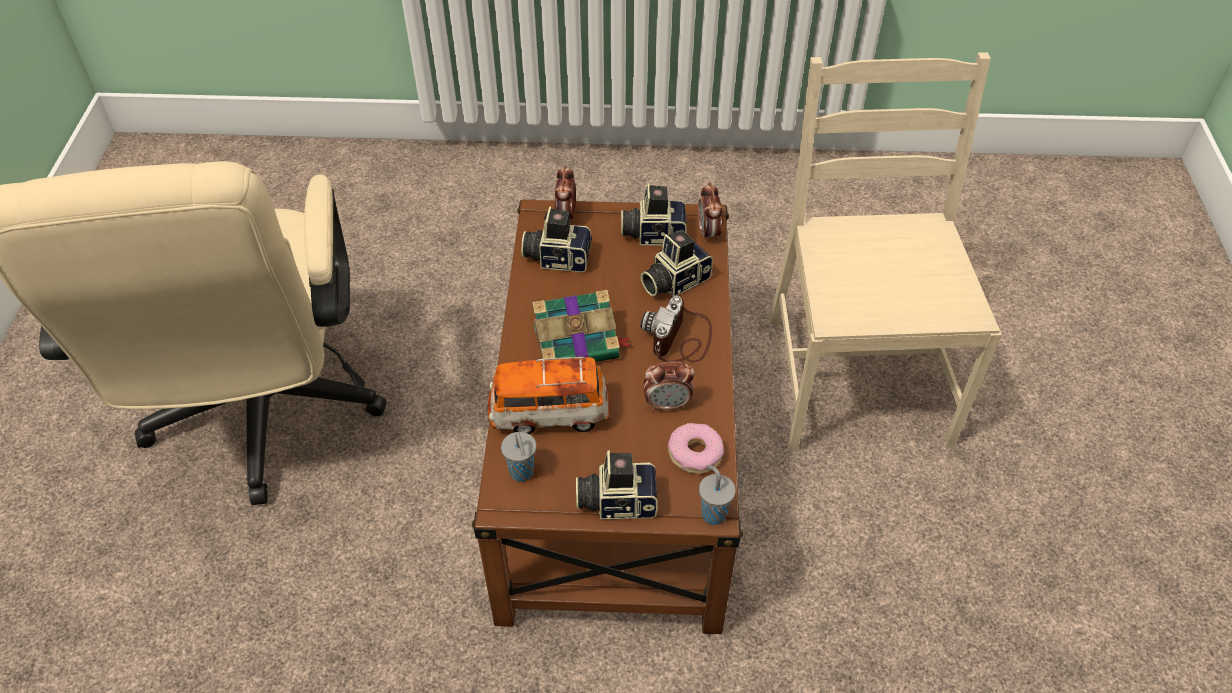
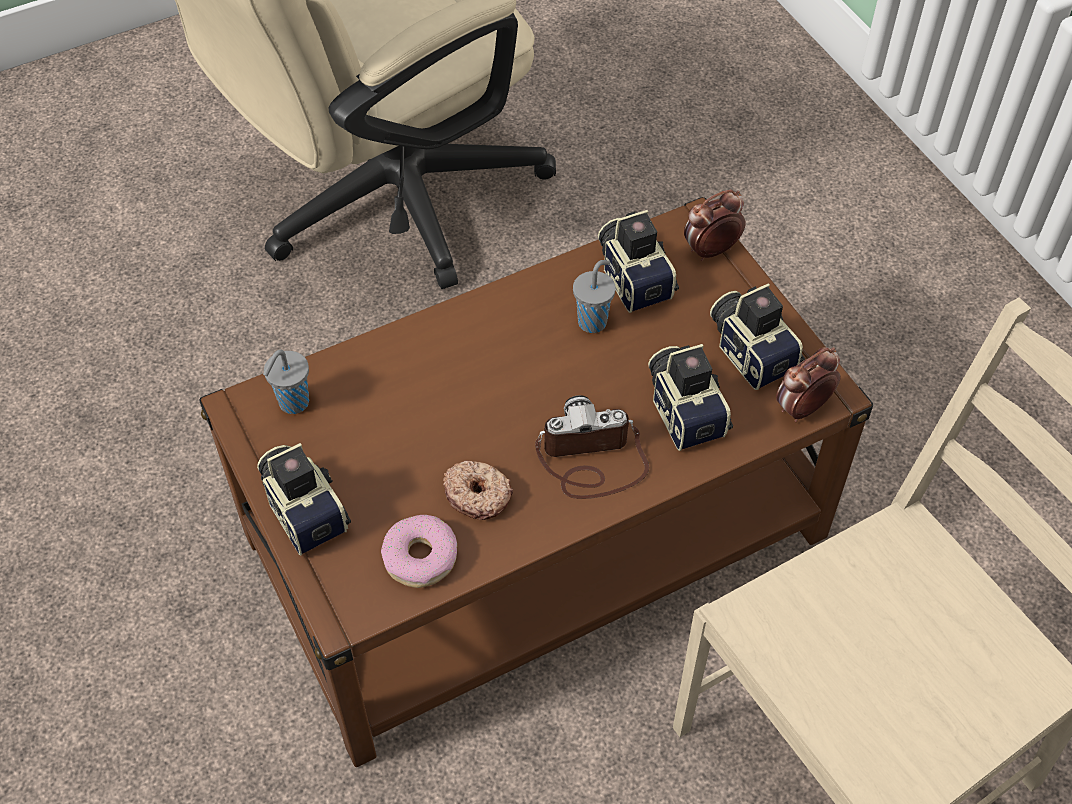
camera: 60 degrees right, 5 degrees up
(549, 413) = (391, 387): toy car -> none
(578, 342) = (515, 362): book -> none
(667, 404) = (478, 494): alarm clock -> donut
(673, 281) = (685, 410): camera -> camera turned 45 degrees clockwise
(713, 513) = (341, 614): grey cup -> grey cup (593, 321)

